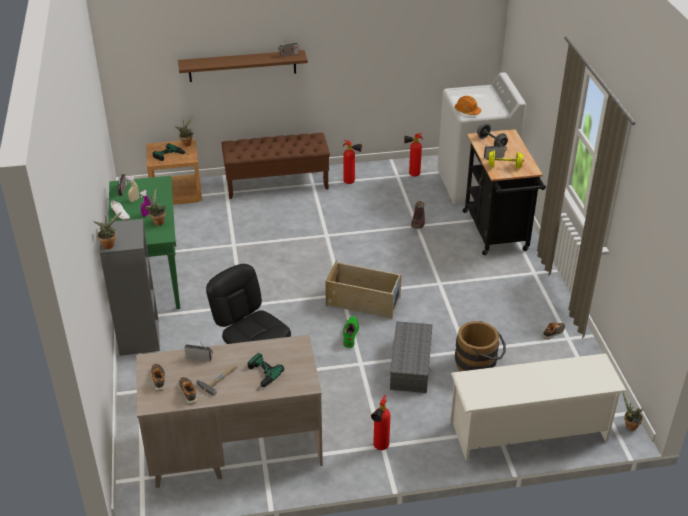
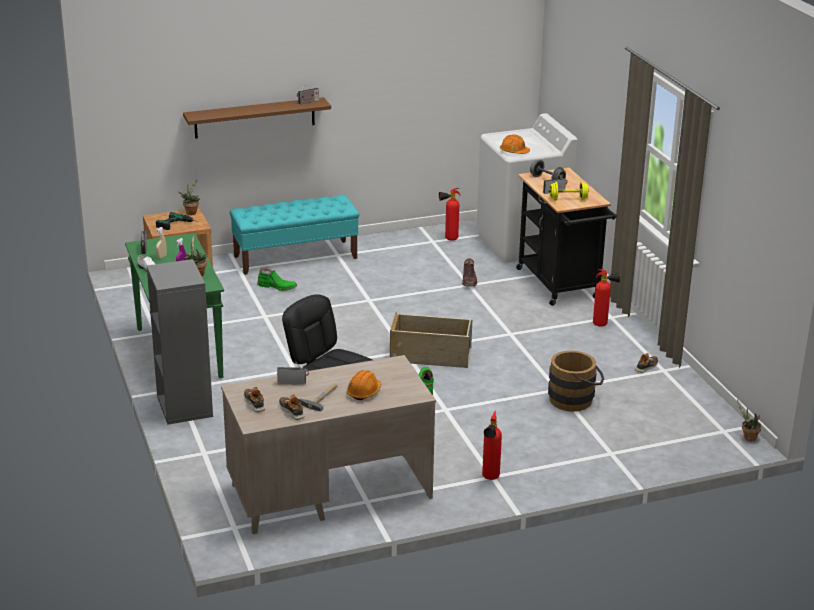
camera: 10 degrees left, 10 degrees down
(109, 244) = (165, 282): potted plant -> none
(253, 214) = (277, 286): none -> green boot
(259, 376) = (364, 392): power drill -> orange hard hat
(277, 183) = (296, 257): brown bench -> turquoise bench
(351, 182) = (382, 250): fire extinguisher -> fire extinguisher (603, 324)
(411, 366) = (502, 407): grey storage box -> none
(529, 431) = (645, 451): white shoe rack -> none

